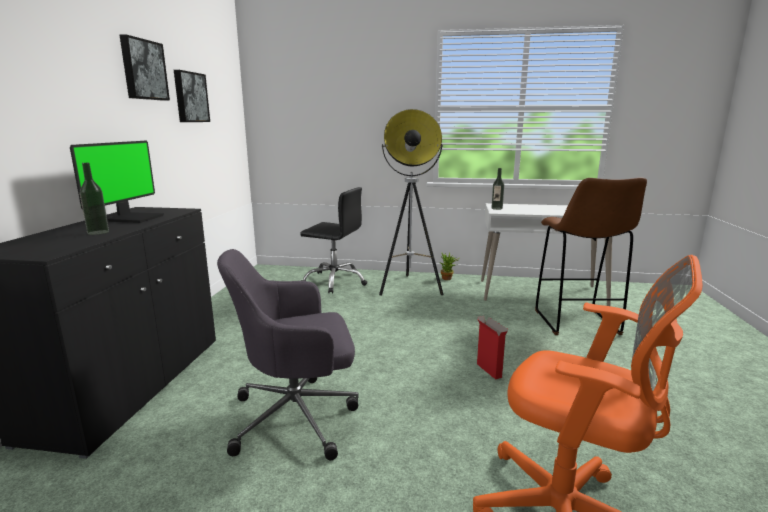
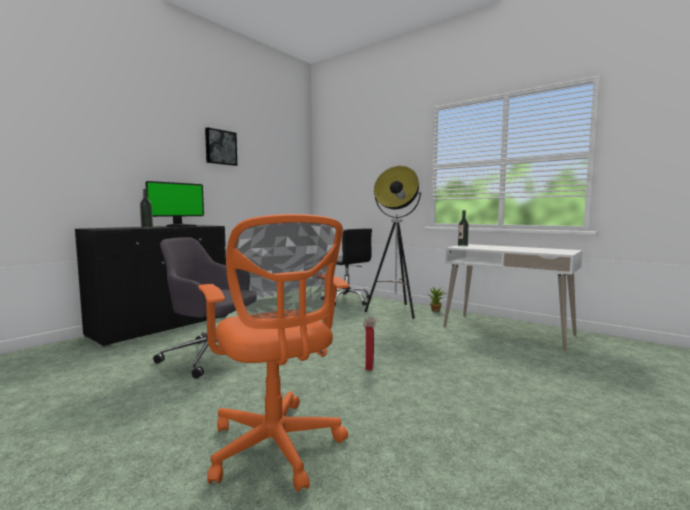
camera: 30 degrees right, 10 degrees down
(190, 97) = (258, 165): picture -> none
(577, 323) = (506, 354): brown stool -> none

